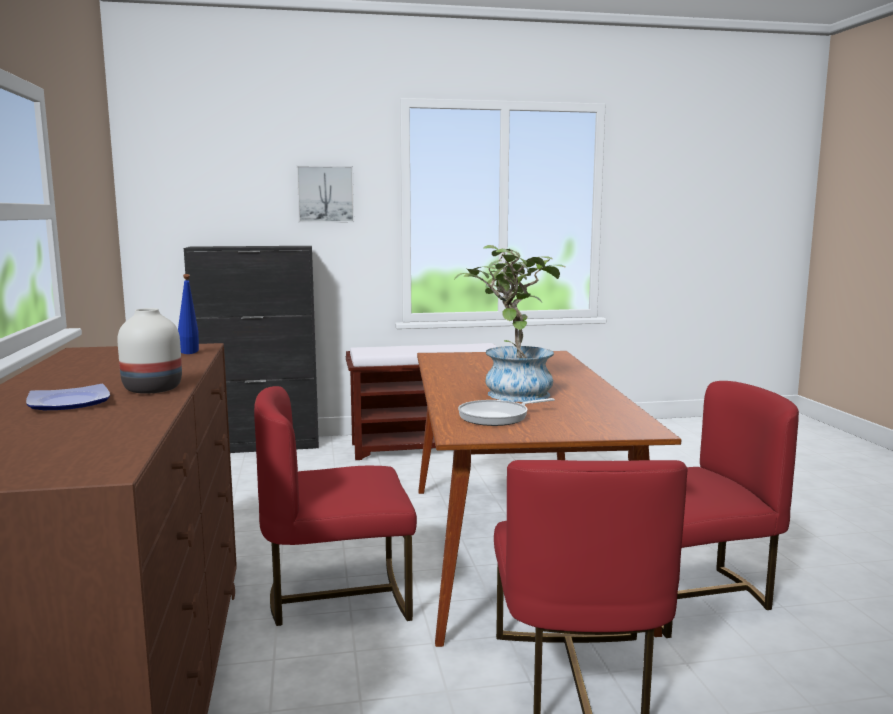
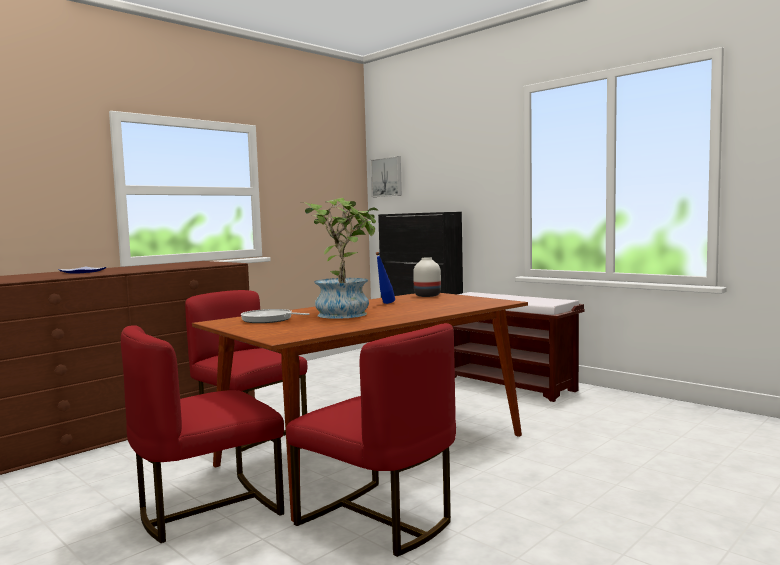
camera: 55 degrees right, 5 degrees down
(154, 389) = (118, 271): white vase -> white vase (428, 295)
(189, 354) = (206, 265): blue bottle -> blue bottle (385, 303)
(325, 194) = (472, 171): picture -> picture (387, 177)

